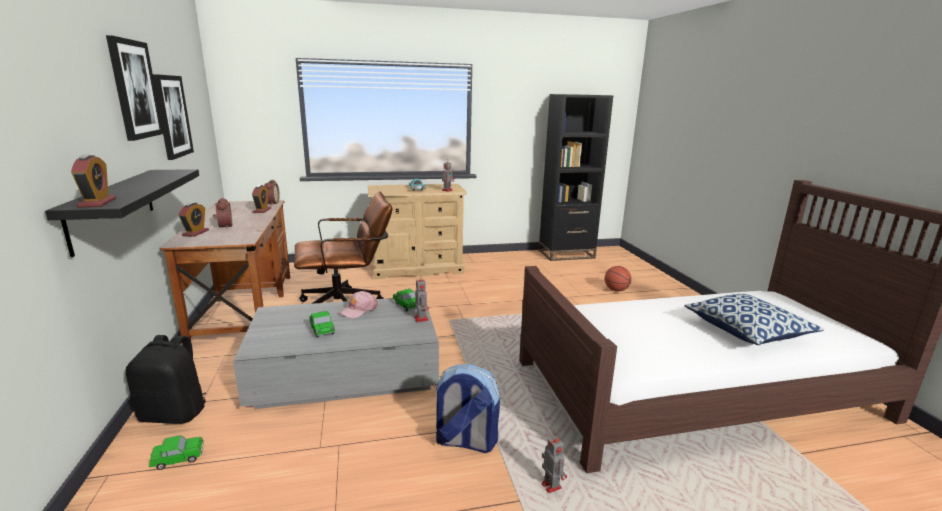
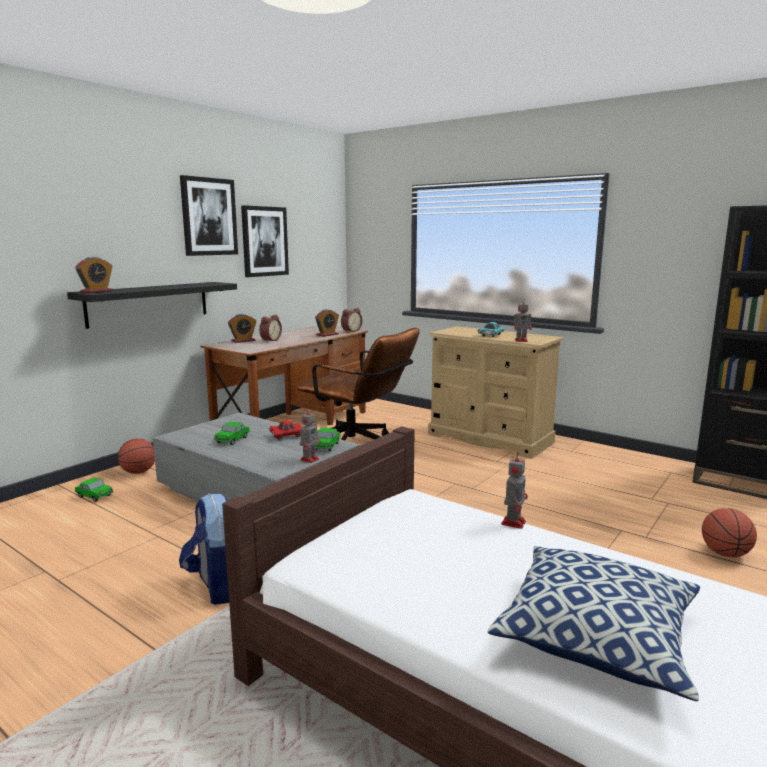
camera: 50 degrees right, 5 degrees down
(175, 414) = (138, 472): black backpack -> basketball
(358, 310) = (287, 436): pink cap -> red toy car
(550, 486) = (194, 661): toy robot -> toy robot (513, 522)

